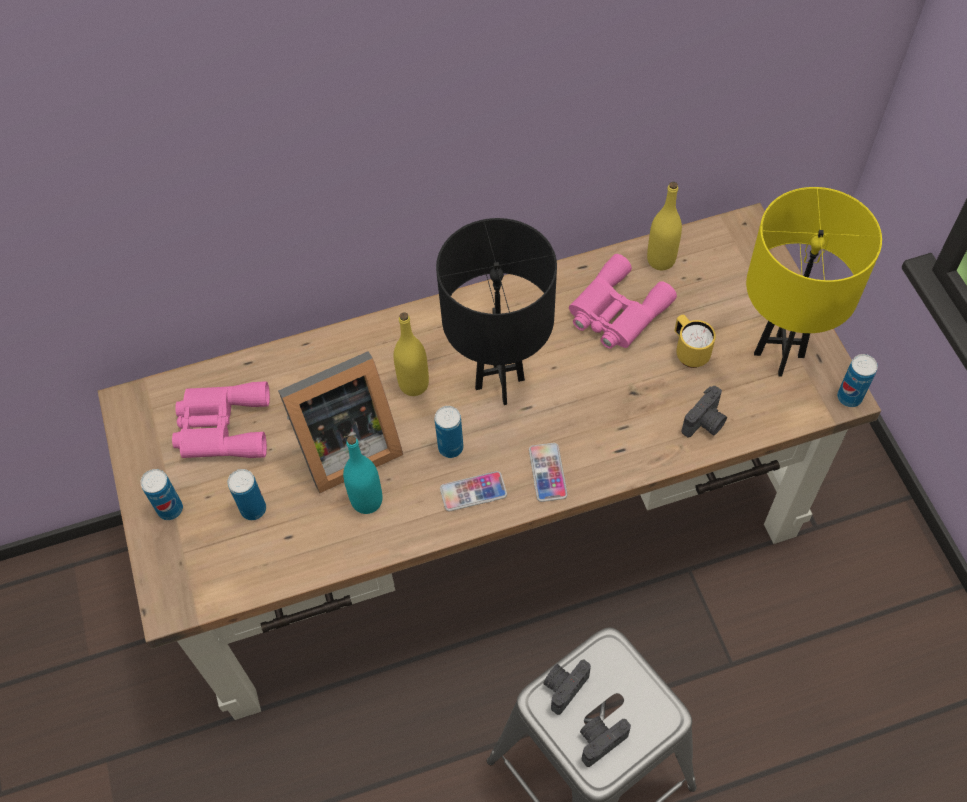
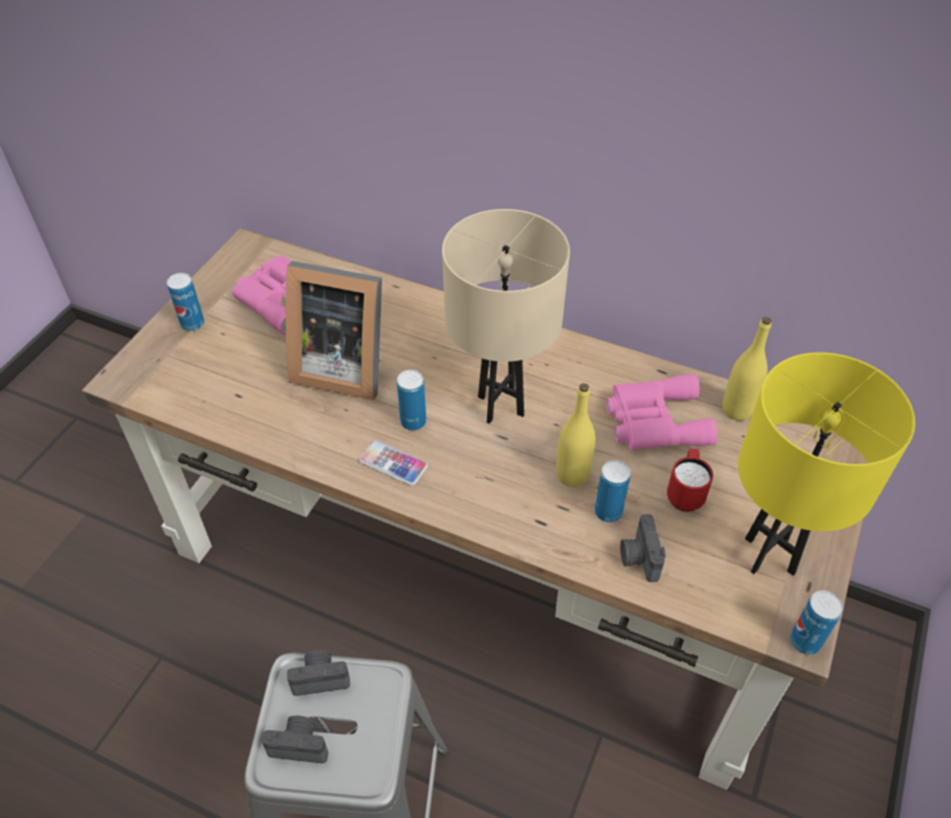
camera: 40 degrees right, 10 degrees down
(253, 509) = (239, 361): can -> can (608, 512)
(367, 501) = (314, 412): turquoise bottle -> none
(414, 384) = (437, 362): yellow bottle -> yellow bottle (572, 475)
(500, 384) = (501, 406): black table lamp -> beige table lamp
(547, 472) = (464, 493): phone -> none
(689, 352) = (685, 493): yellow mug -> red mug
(705, 423) = (638, 558): camera -> camera turned 90 degrees clockwise

